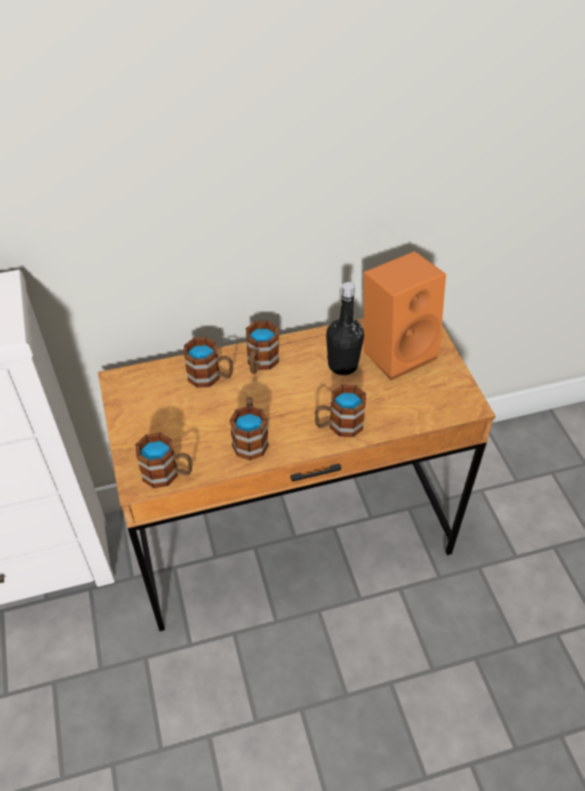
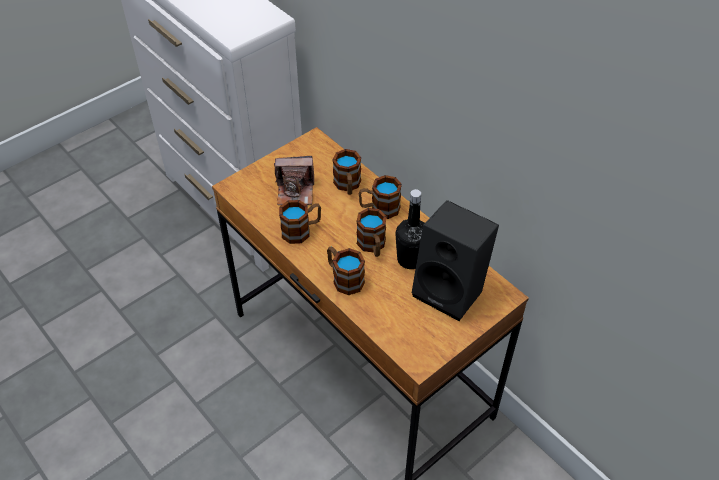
camera: 65 degrees right, 0 degrees up
(167, 474) = (247, 199): mug -> mug (372, 246)
(187, 424) = (295, 191): none -> camera
(397, 350) = (451, 291): orange speaker -> black speaker

